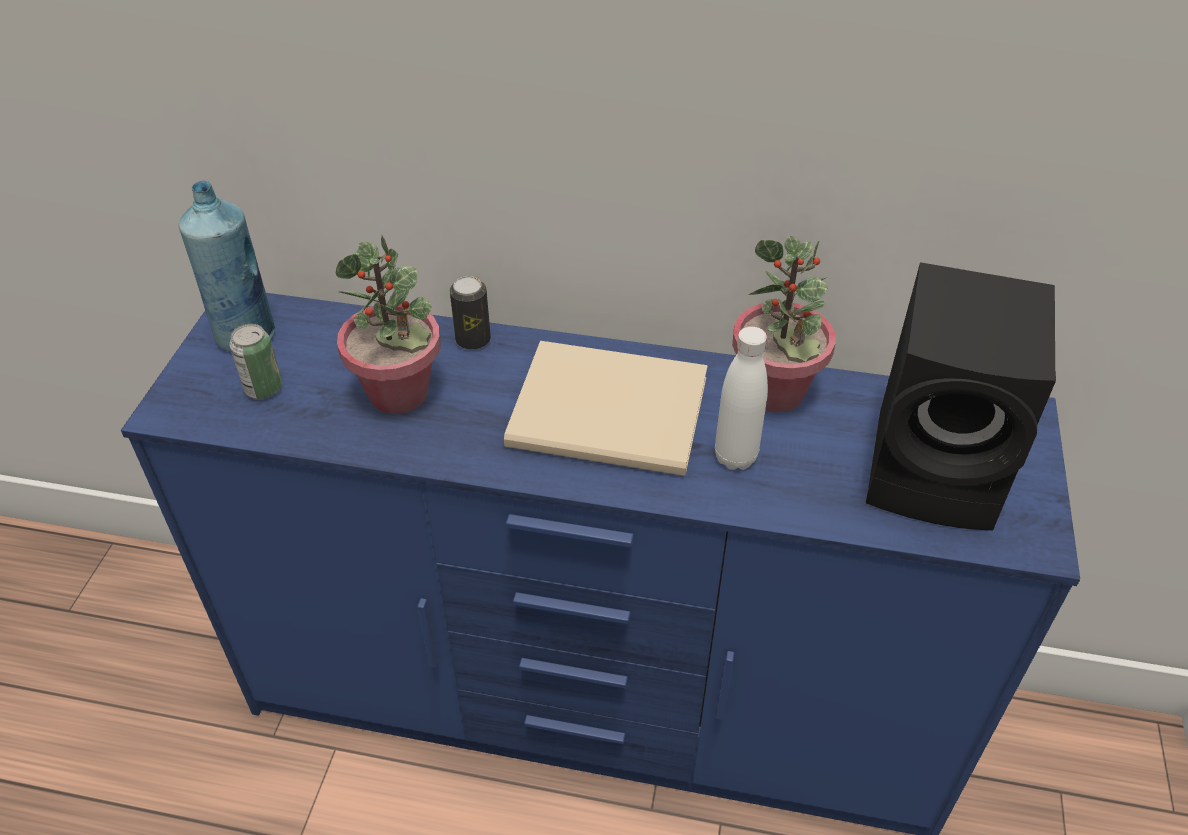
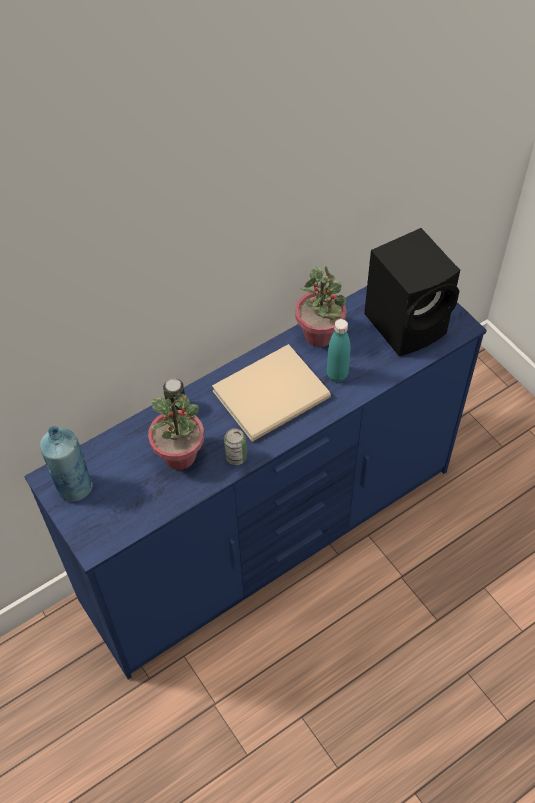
camera: 45 degrees left, 10 degrees up
(263, 388) = (120, 502): can -> can (236, 457)
(735, 457) = (337, 374): white bottle -> turquoise bottle

